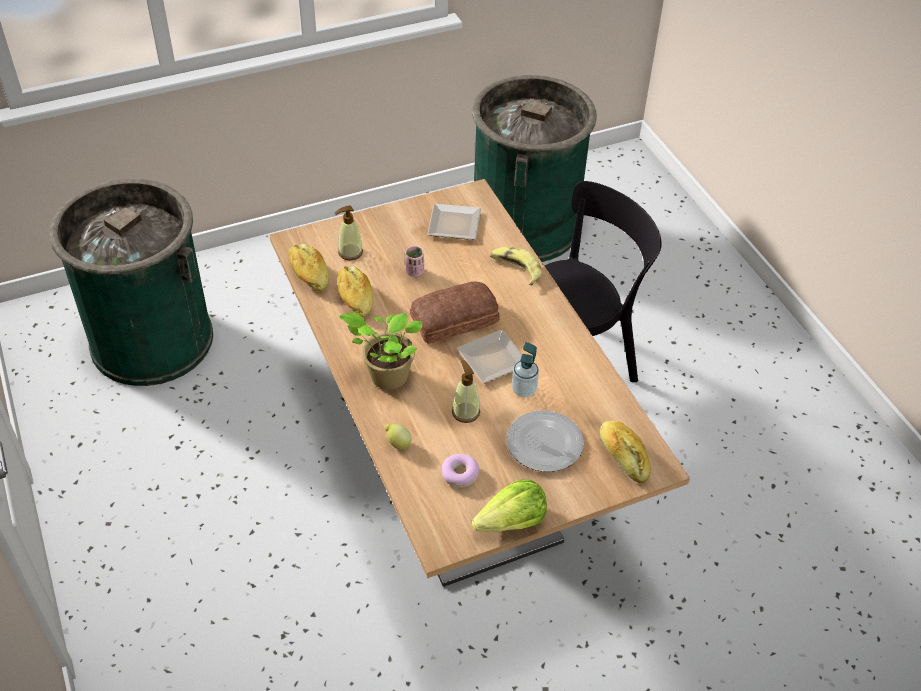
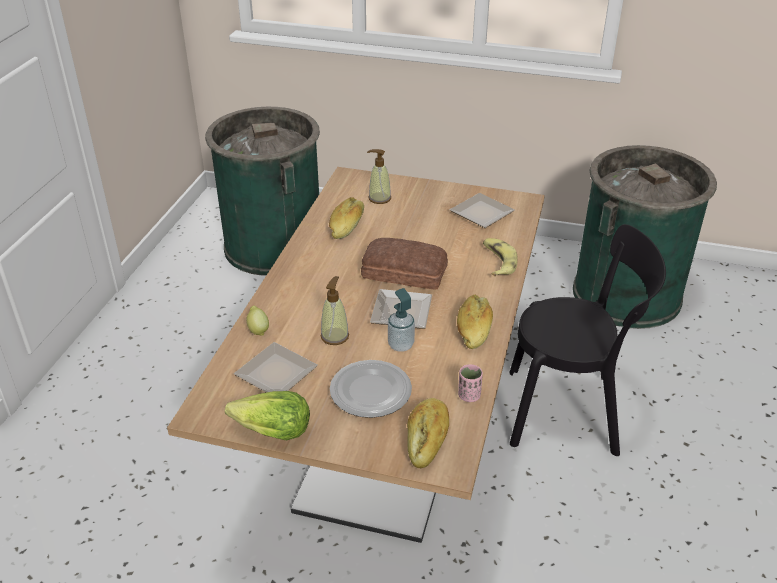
camera: 40 degrees right, 10 degrees down
(308, 274) = (333, 199): bread -> bread (473, 329)
(385, 376) = (306, 283): potted plant -> none
(414, 271) = (412, 229): pink cup -> pink cup (469, 396)
(460, 474) = (276, 375): donut -> plate

